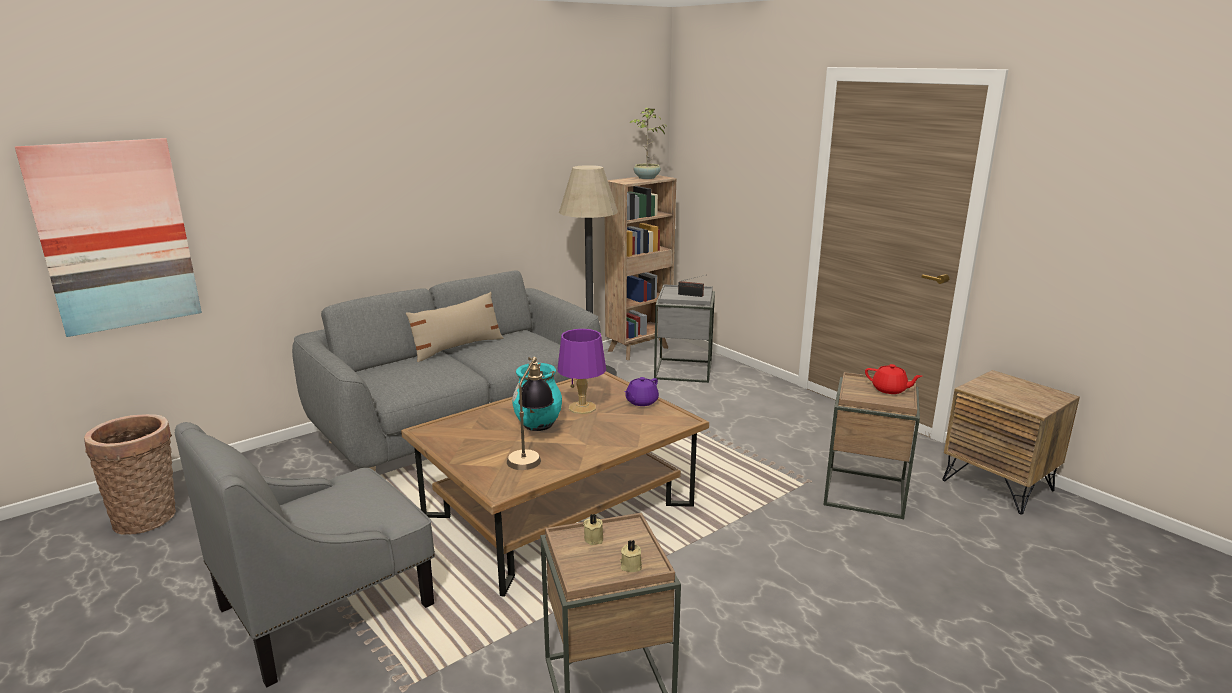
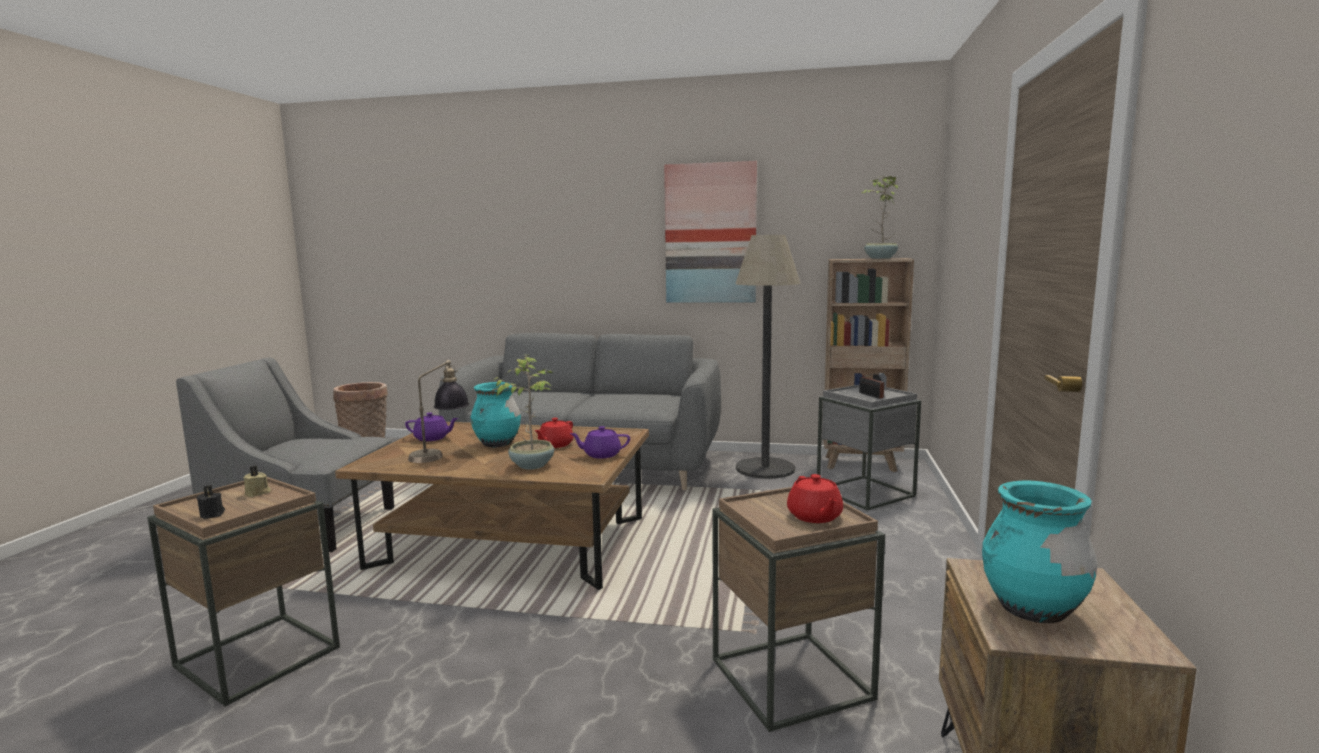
camera: 50 degrees right, 10 degrees down
(115, 236) = (405, 263): picture -> picture (710, 233)
(457, 348) = (599, 392): beige pillow -> none
(464, 445) = (432, 438): none -> purple teapot
(583, 408) = (555, 445): purple table lamp -> red teapot
(622, 429) = (532, 465): none -> potted plant
(630, 565) = (213, 514): beige candle -> black candle
(1019, 397) = (1033, 610): none -> turquoise vase

